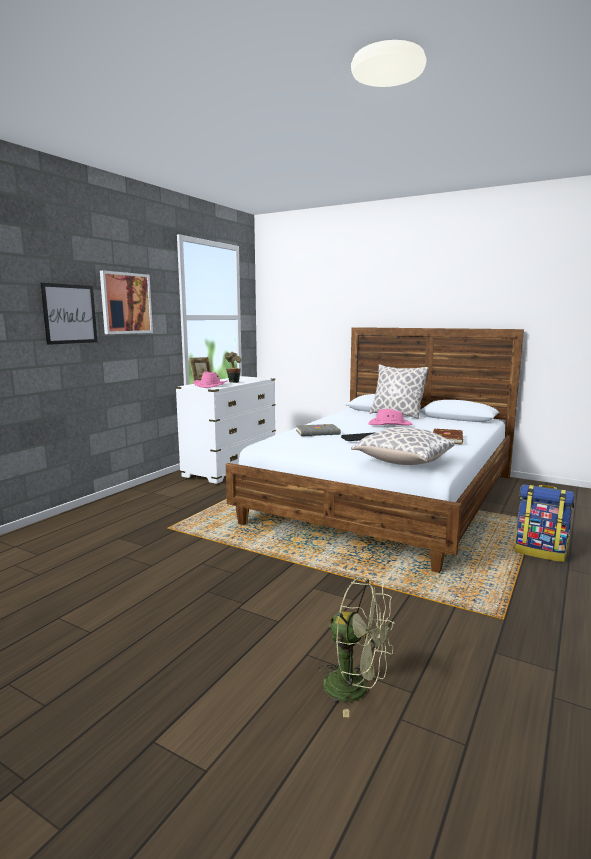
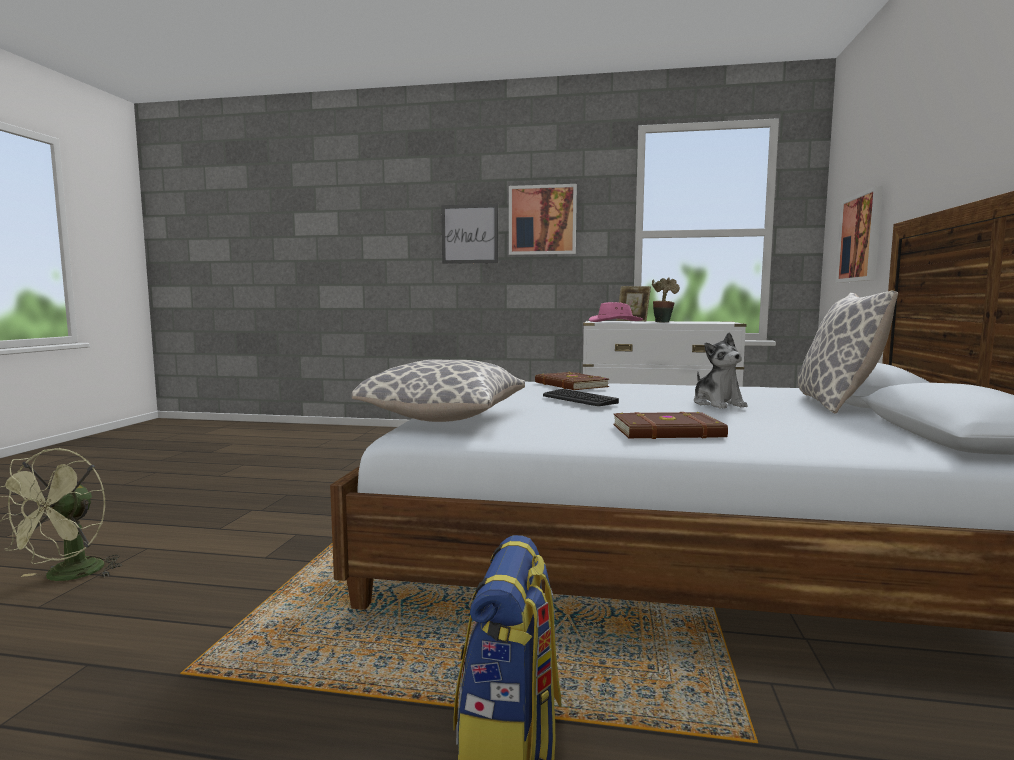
camera: 70 degrees right, 5 degrees down
(307, 328) = (860, 238): none -> picture
(318, 433) = (570, 385): grey book -> brown book
(389, 425) = (718, 404): pink hat -> plush toy

